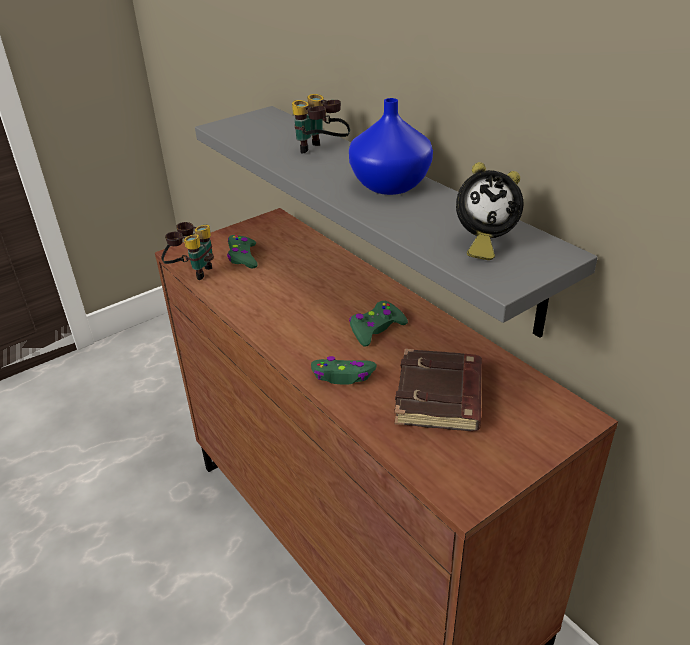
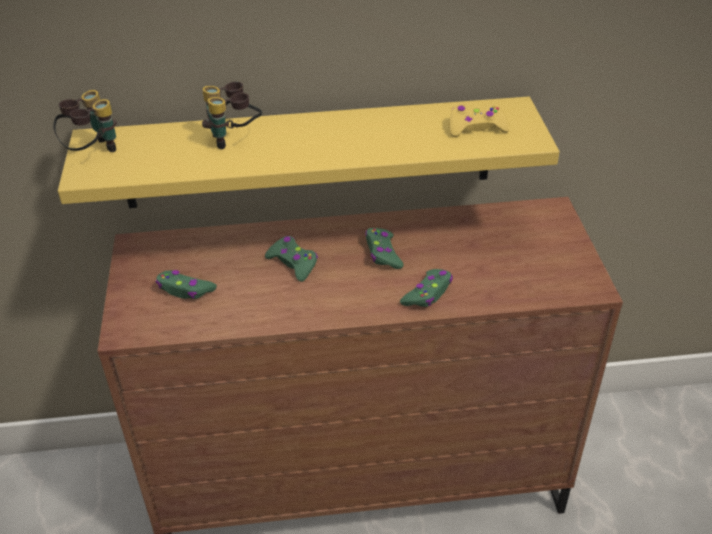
camera: 60 degrees left, 5 degrees up
(192, 271) = (173, 333): binoculars -> binoculars (93, 152)
(317, 289) = (293, 263): none -> green game controller
(390, 184) = (341, 129): blue vase -> none
(398, 209) = (308, 153): grey shelf -> yellow shelf
(440, 397) = (491, 256): brown book -> none
(482, 244) = (476, 127): alarm clock -> yellow game controller

